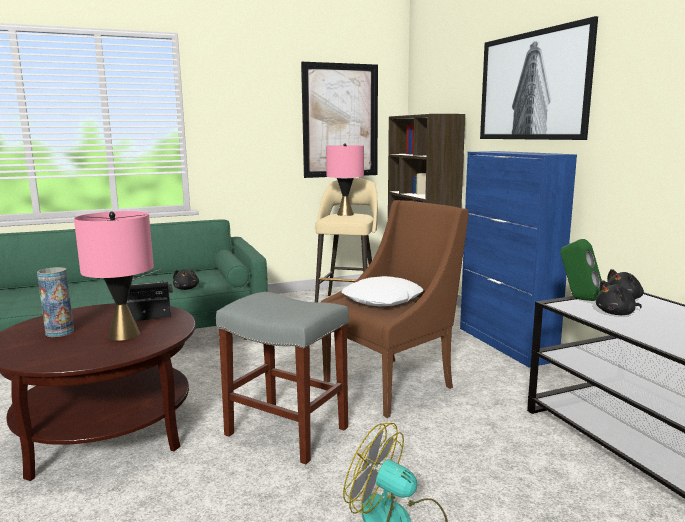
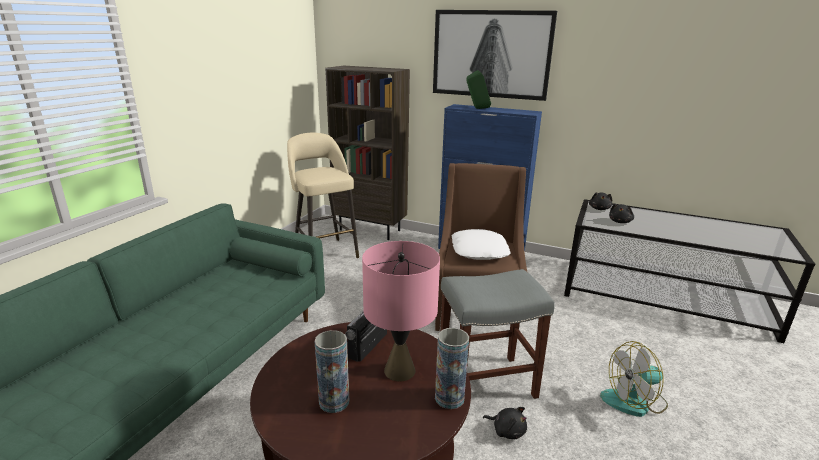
camera: 45 degrees left, 10 degrees up
(108, 357) = (449, 398): none -> vase
(186, 288) = (257, 294): black plush toy -> black plush toy (507, 430)
(340, 121) = (273, 72): picture -> none
(345, 214) = (317, 171): pink table lamp -> none
(578, 298) = (586, 215): green speaker -> green speaker (477, 108)

